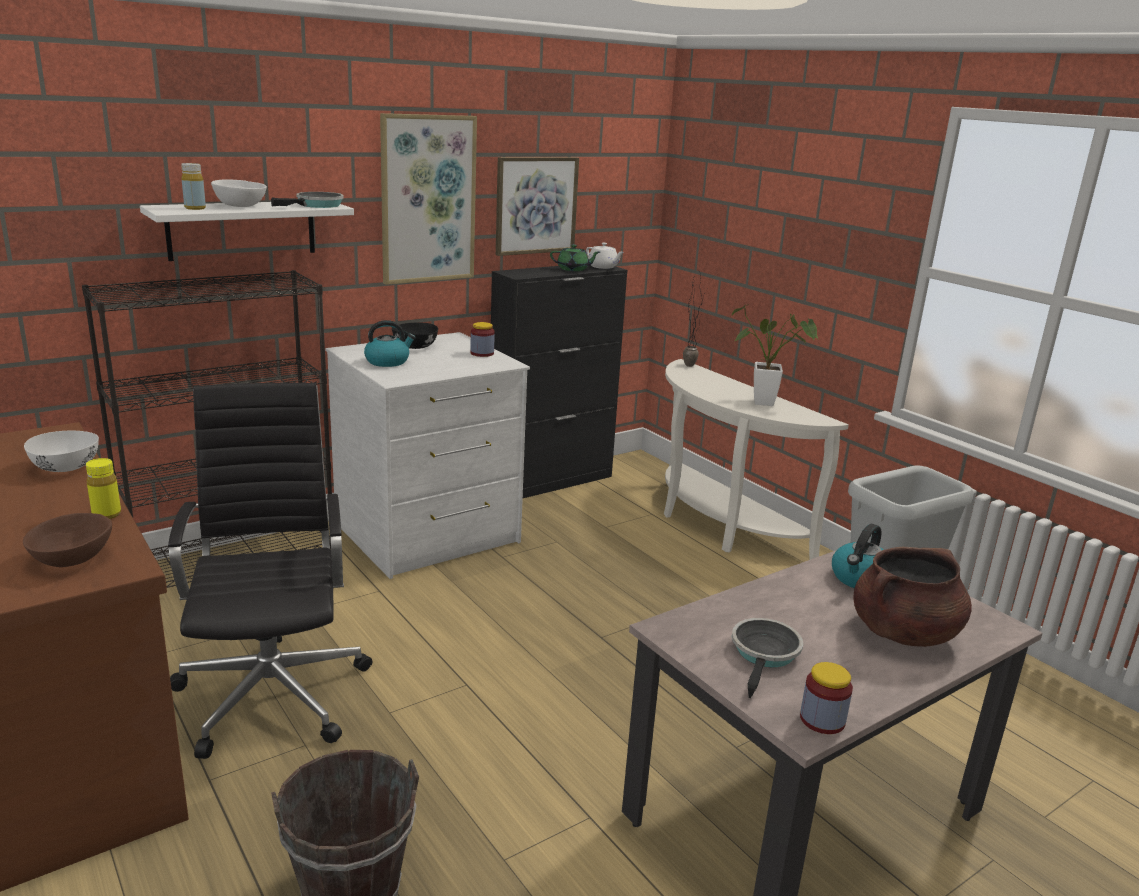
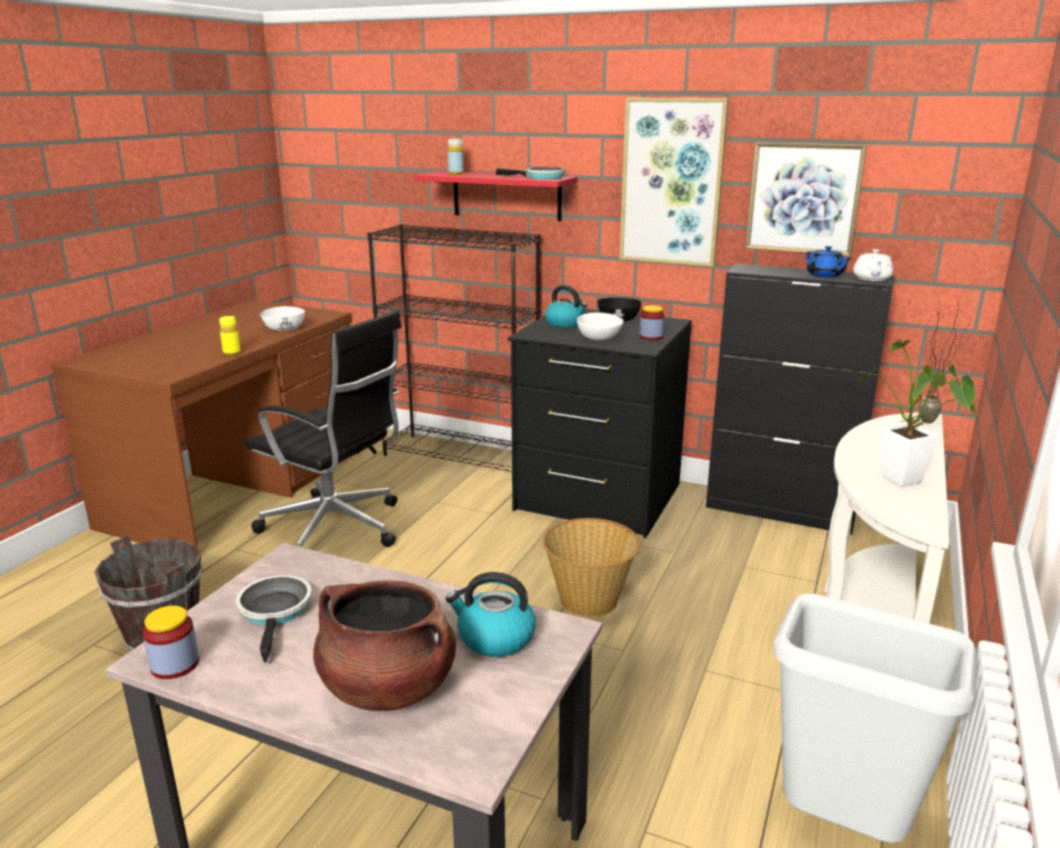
camera: 60 degrees right, 0 degrees up
(73, 558) = (172, 364): brown bowl -> none
(239, 205) = (491, 174): white bowl -> white bowl (598, 337)
(242, 229) = (506, 195): white shelf -> red shelf
(273, 690) = (336, 529): black office chair -> black office chair turned 75 degrees clockwise
(428, 534) = (597, 498): white dresser -> black dresser
(573, 269) = (825, 275): green teapot -> blue teapot
(579, 602) = (589, 599): none -> basket
(765, 655) = (276, 613): frying pan -> frying pan turned 90 degrees counterclockwise

